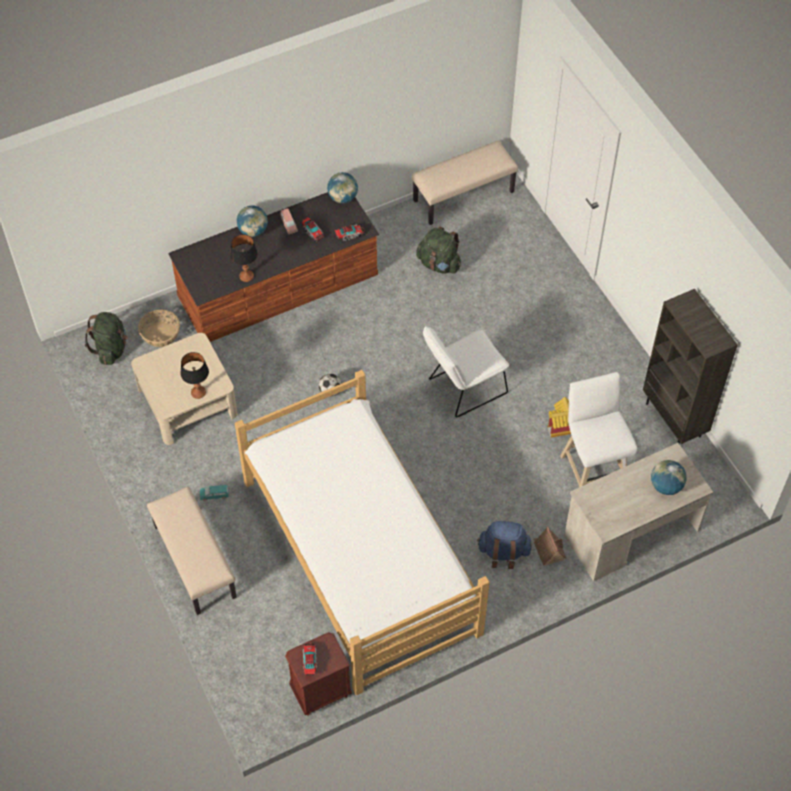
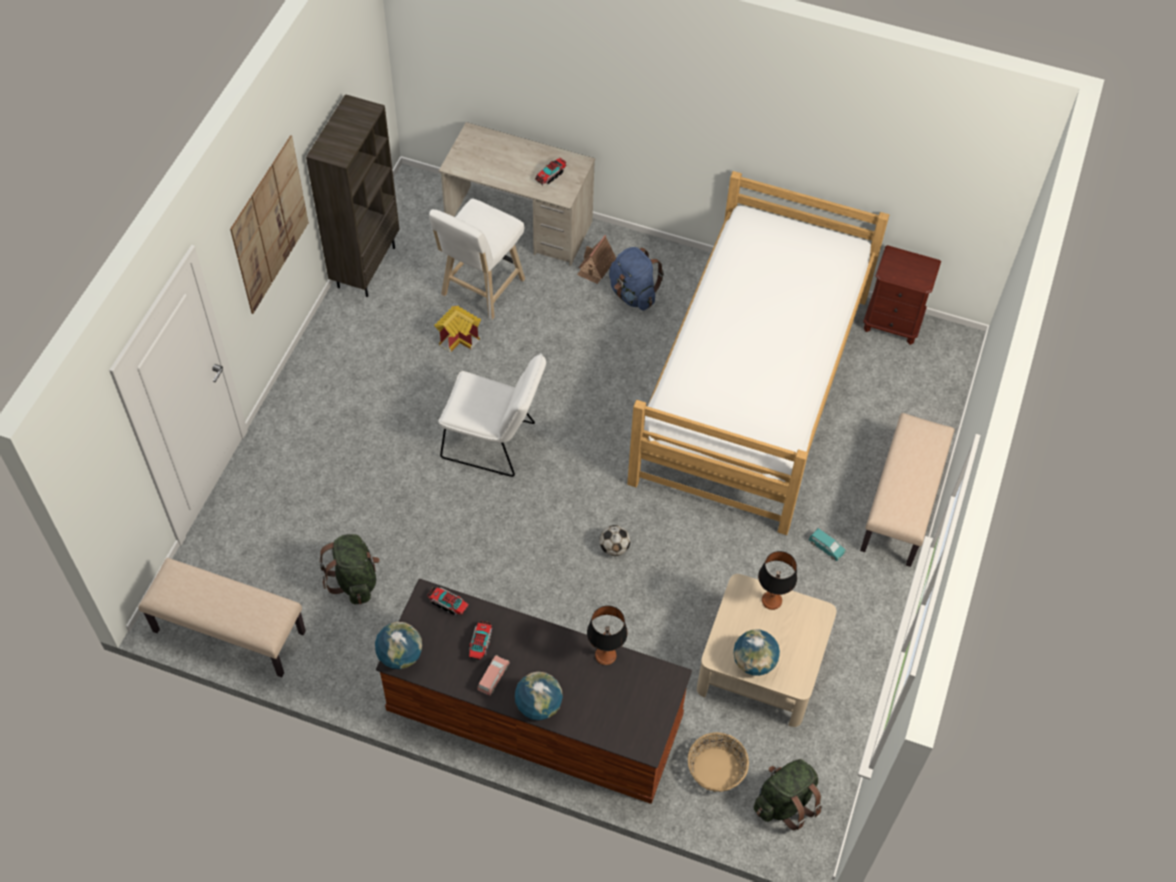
camera: 135 degrees left, 0 degrees up
(310, 661) = (916, 270): toy truck -> toy truck (550, 175)
(659, 251) = (270, 225): none -> picture
(666, 486) = (493, 152): globe -> globe (754, 662)

